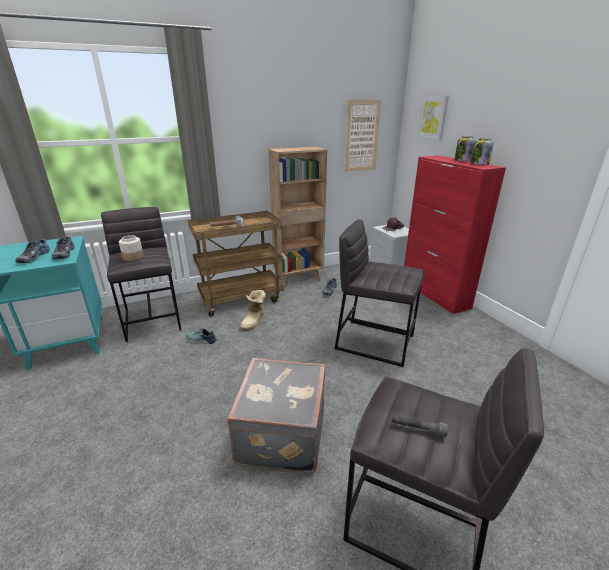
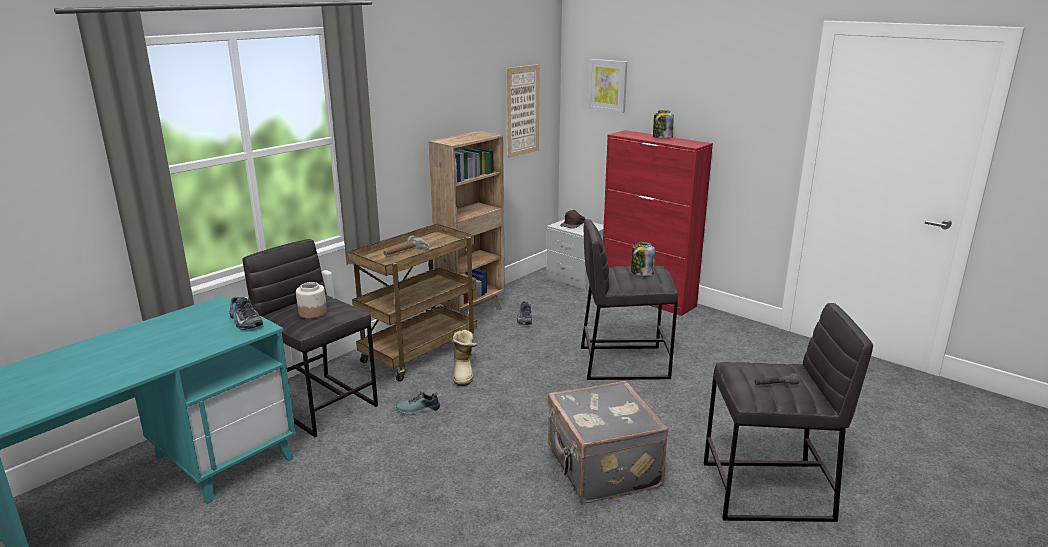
camera: 25 degrees left, 5 degrees down
(33, 257) = (207, 333): shoe -> none
(479, 164) = (684, 141): jar -> jar (641, 273)

